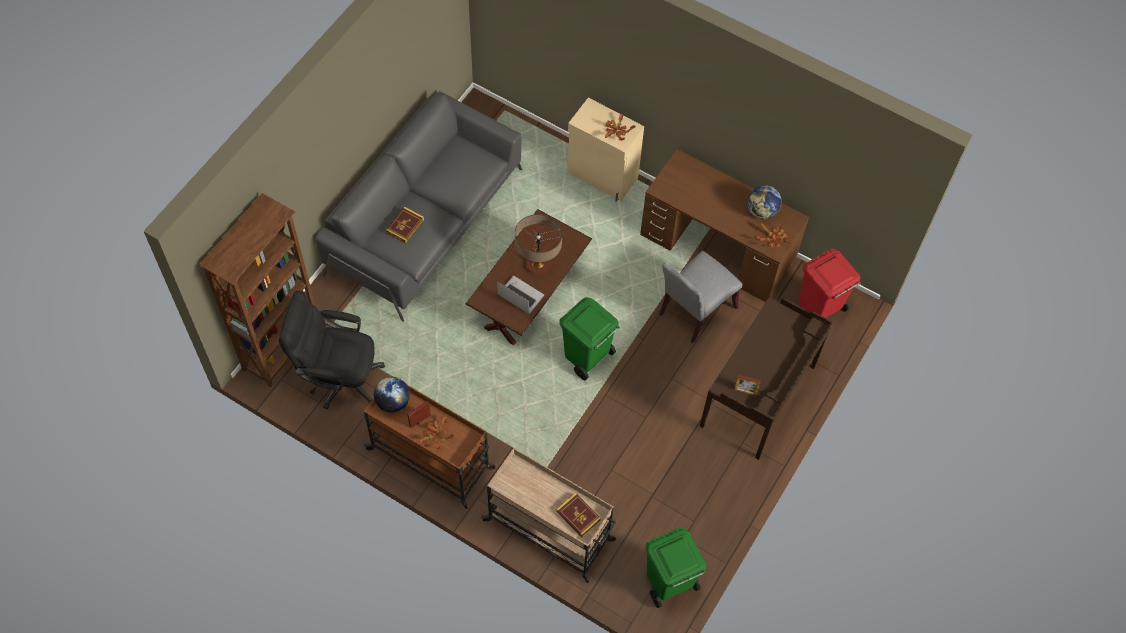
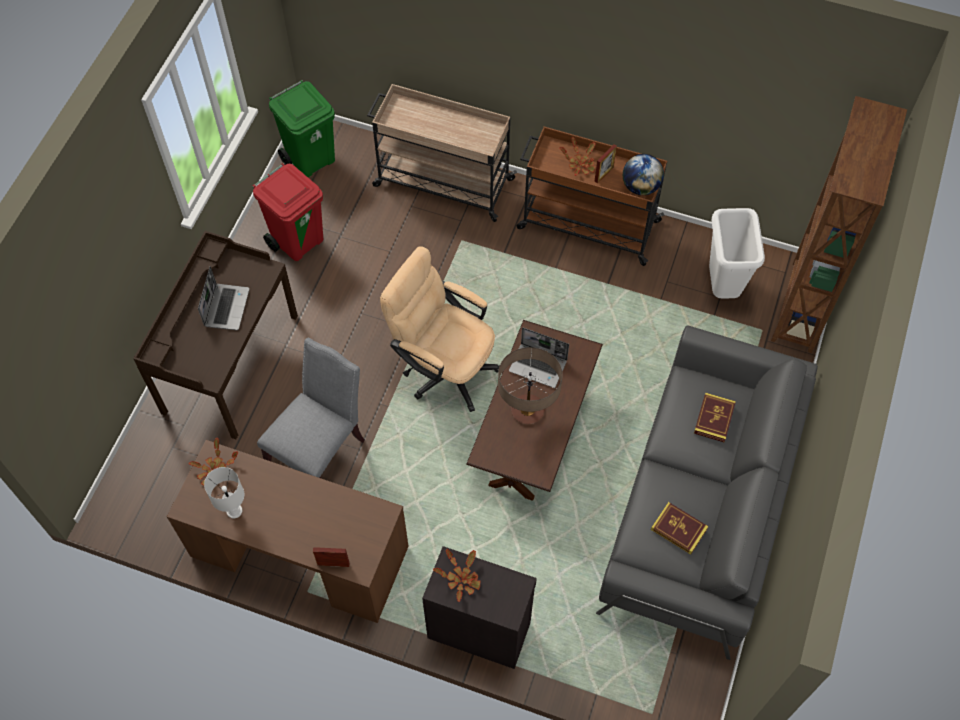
camera: 170 degrees right, 0 degrees up
(338, 377) = (723, 287): black office chair -> white trash can
(578, 515) = (408, 118): book -> book (679, 529)
(586, 357) = (444, 367): green trash can -> beige office chair
(602, 176) = (479, 628): beige cabinet -> black cabinet
(745, 391) = (240, 270): picture frame -> picture frame (333, 564)
(758, 362) = (226, 307): none -> laptop
(762, 211) = (234, 510): globe -> white table lamp
(819, 309) = (157, 489): red trash can -> red trash can (298, 240)

